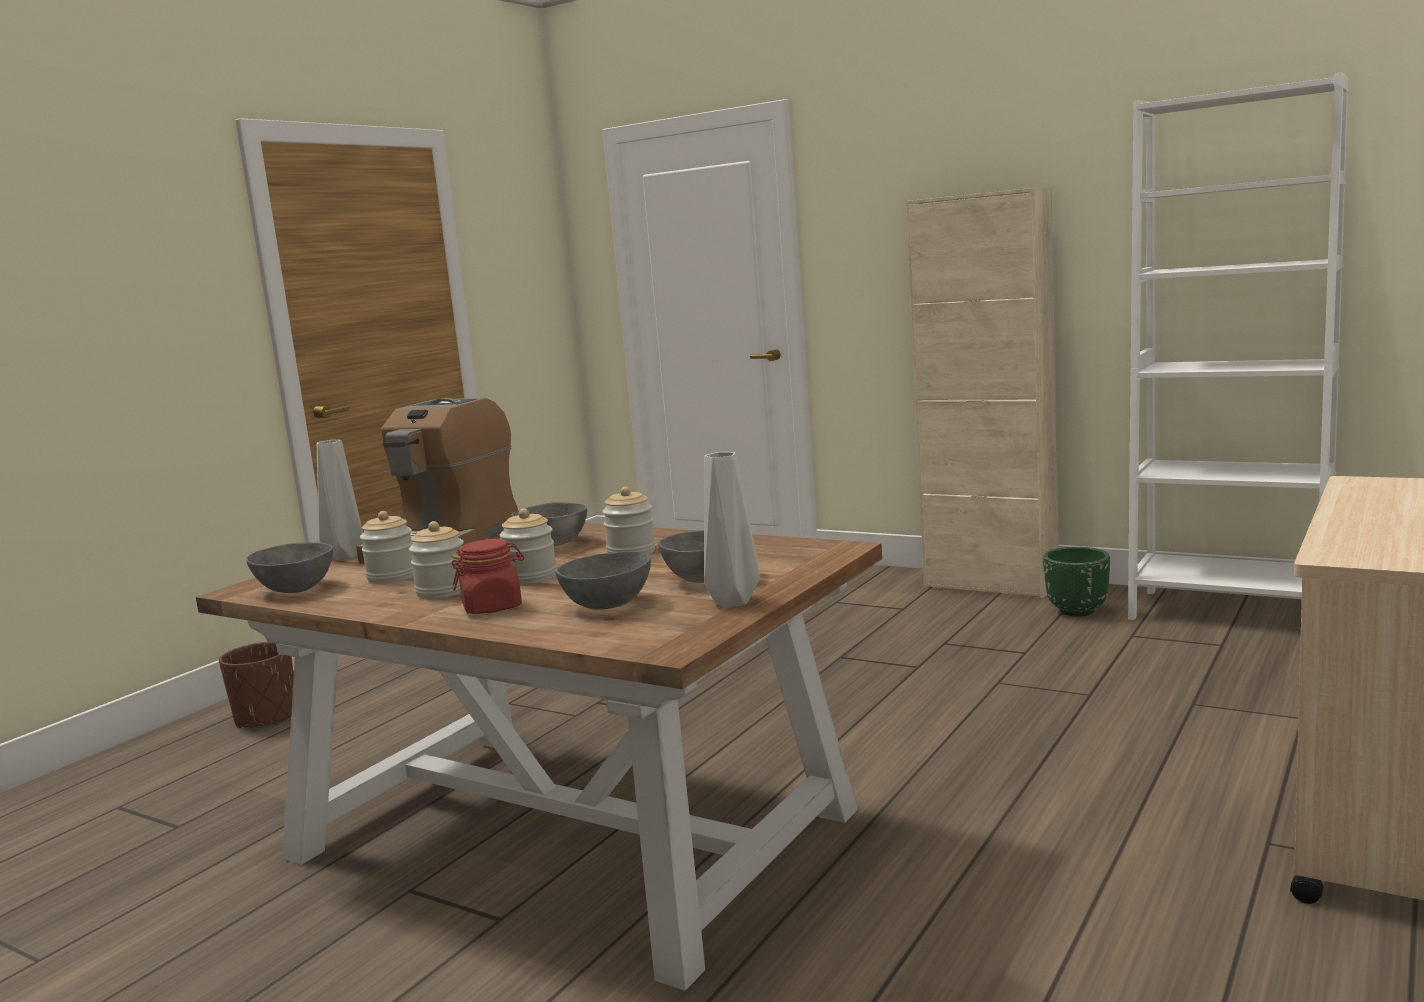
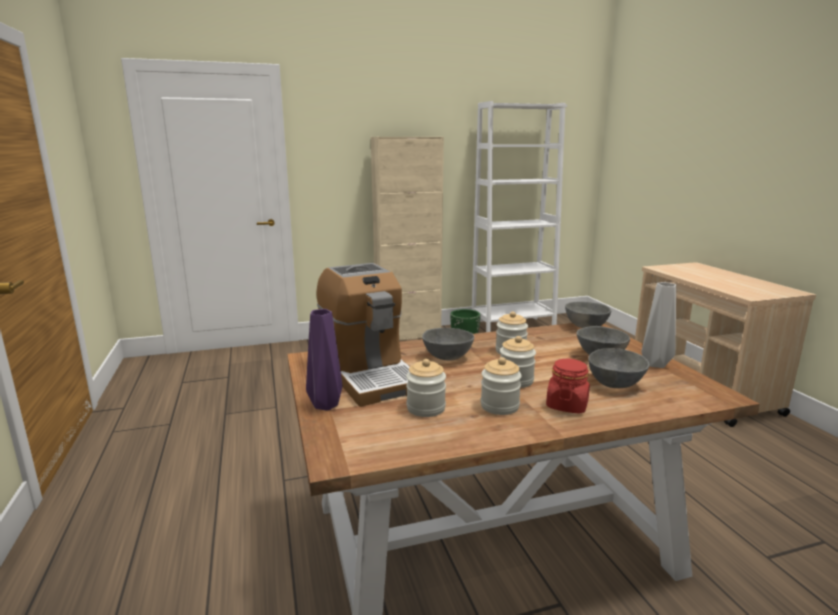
camera: 50 degrees left, 5 degrees up
(266, 718) = (81, 583): brown planter -> none
(295, 589) = (383, 441): grey bowl -> grey bowl (585, 326)
(345, 557) = (327, 405): grey vase -> purple vase

